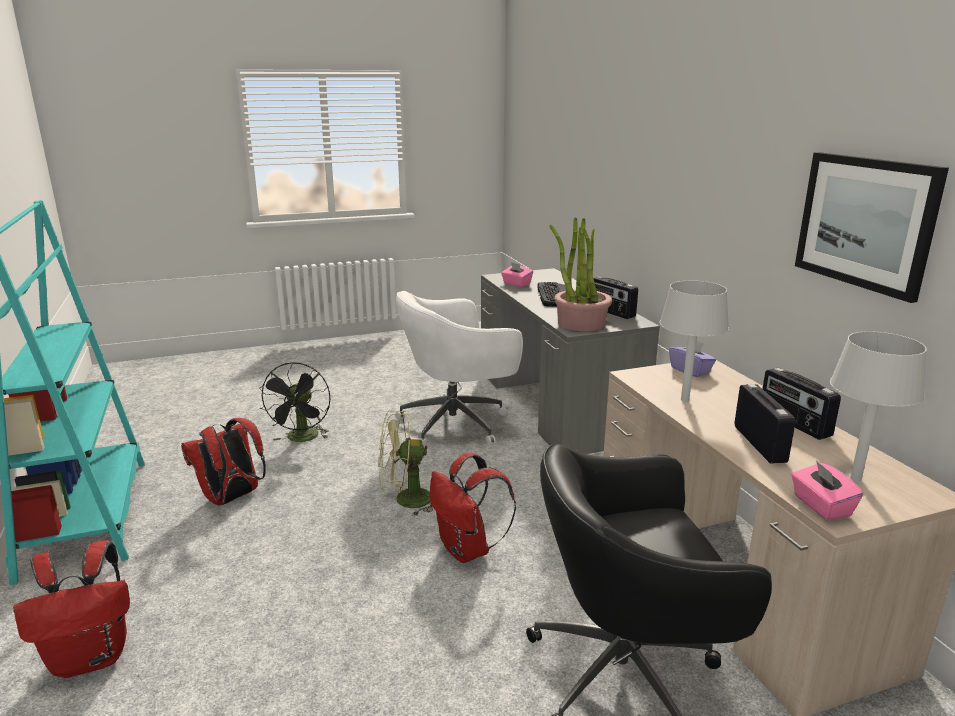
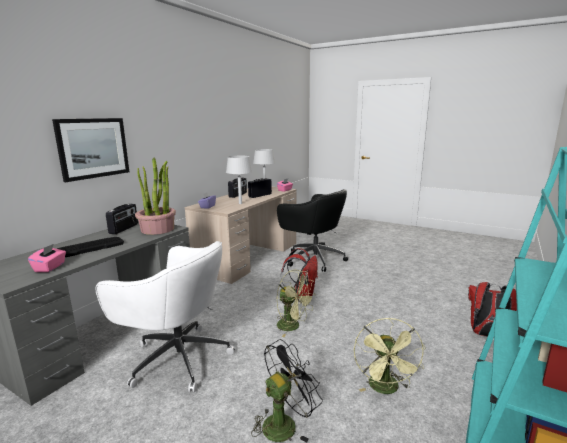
camera: 130 degrees left, 5 degrees down
(231, 498) = (386, 389): red backpack -> green fan
(865, 222) = (221, 126): picture -> picture (93, 148)

